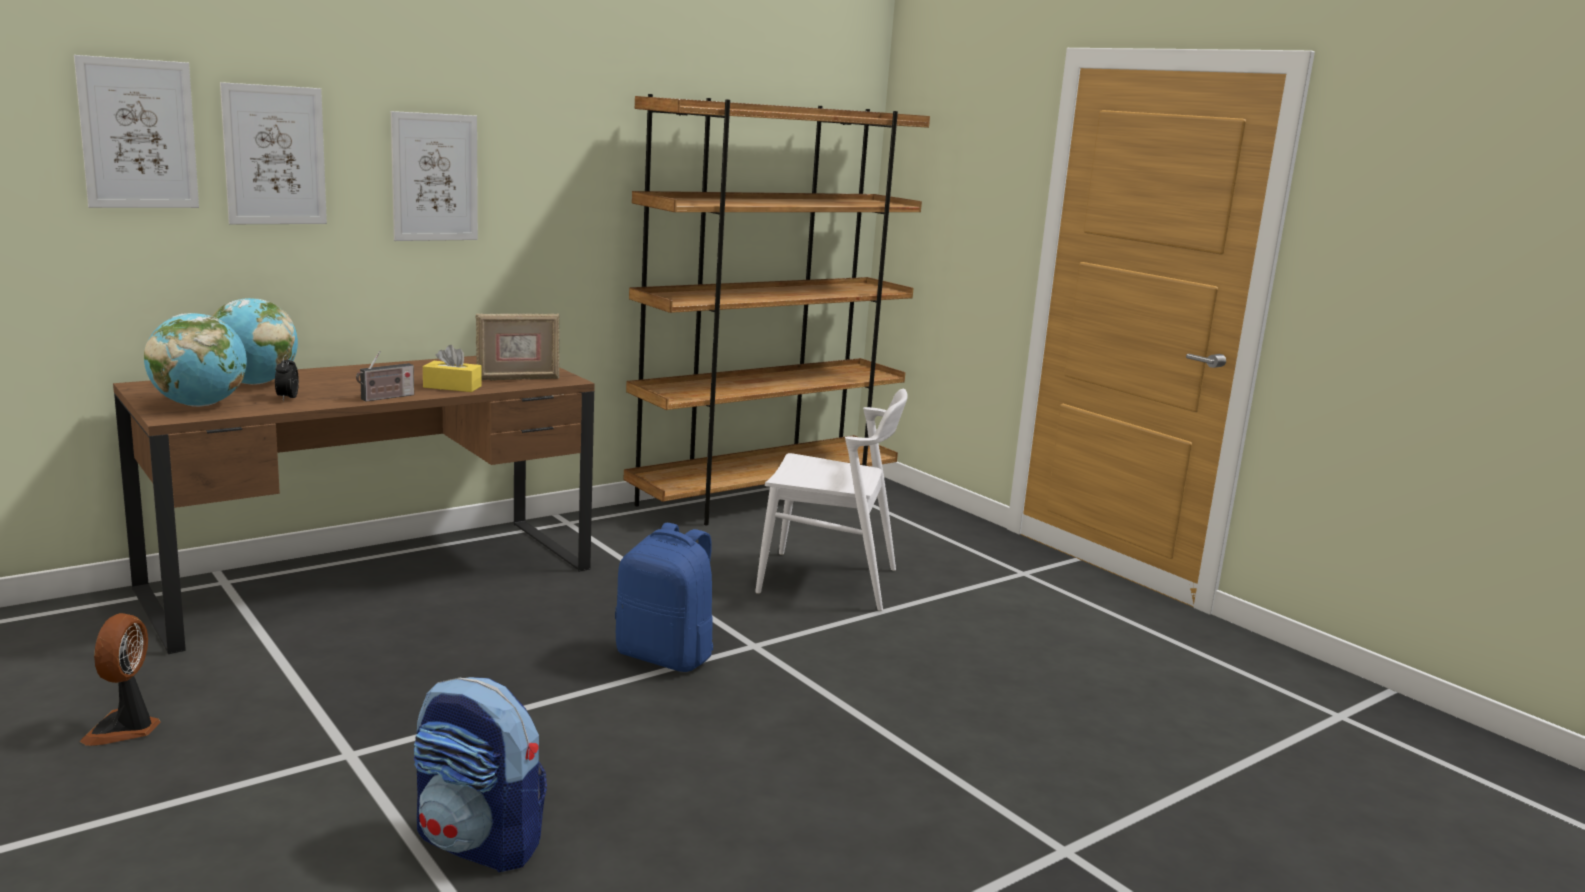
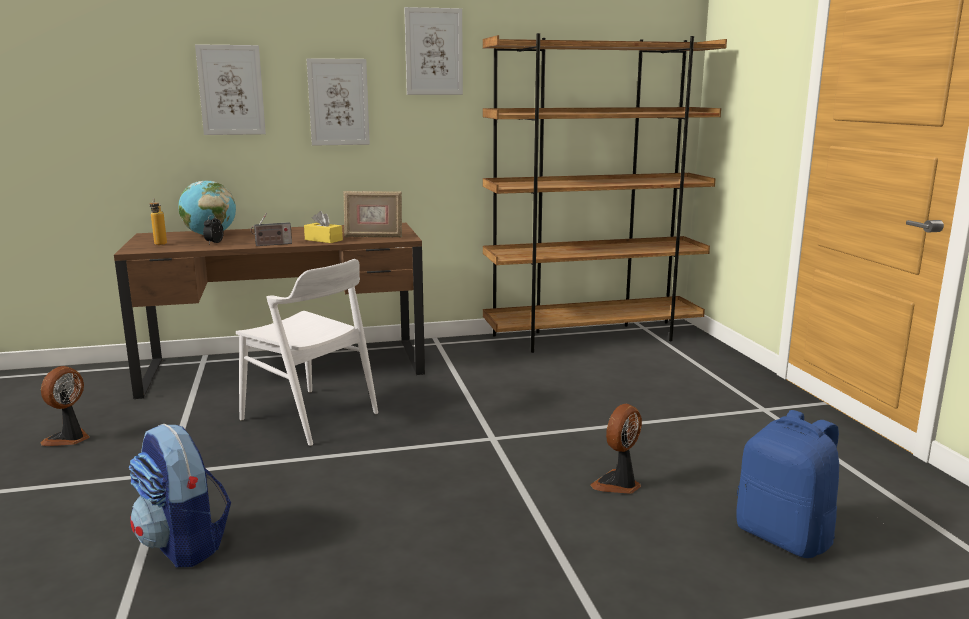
camera: 25 degrees right, 0 degrees up
(138, 134) = (147, 79): picture -> picture (434, 51)
(199, 405) = (160, 245): globe -> bottle
(666, 656) = (422, 438): blue backpack -> blue backpack (785, 537)
(828, 581) = (590, 399): white chair -> white chair (310, 416)
(940, 681) = (618, 484): none -> fan

